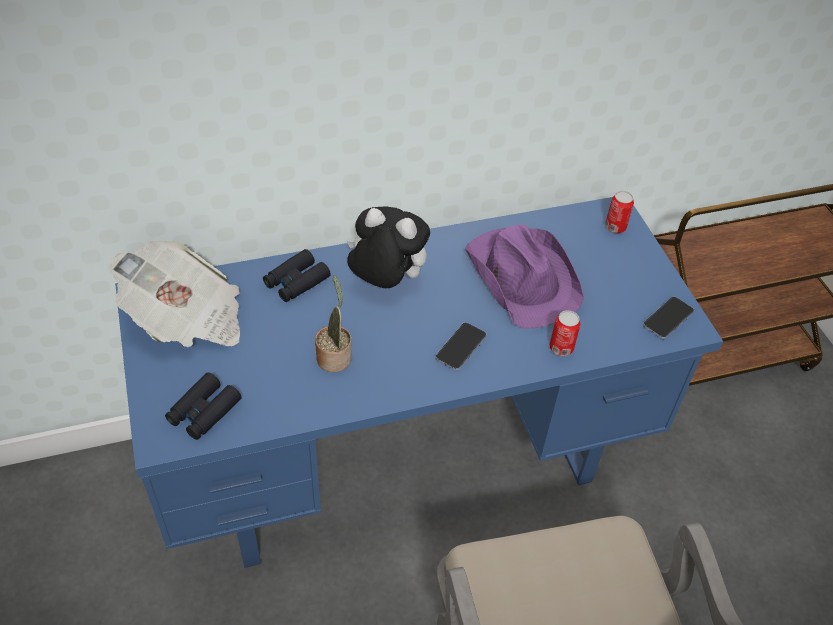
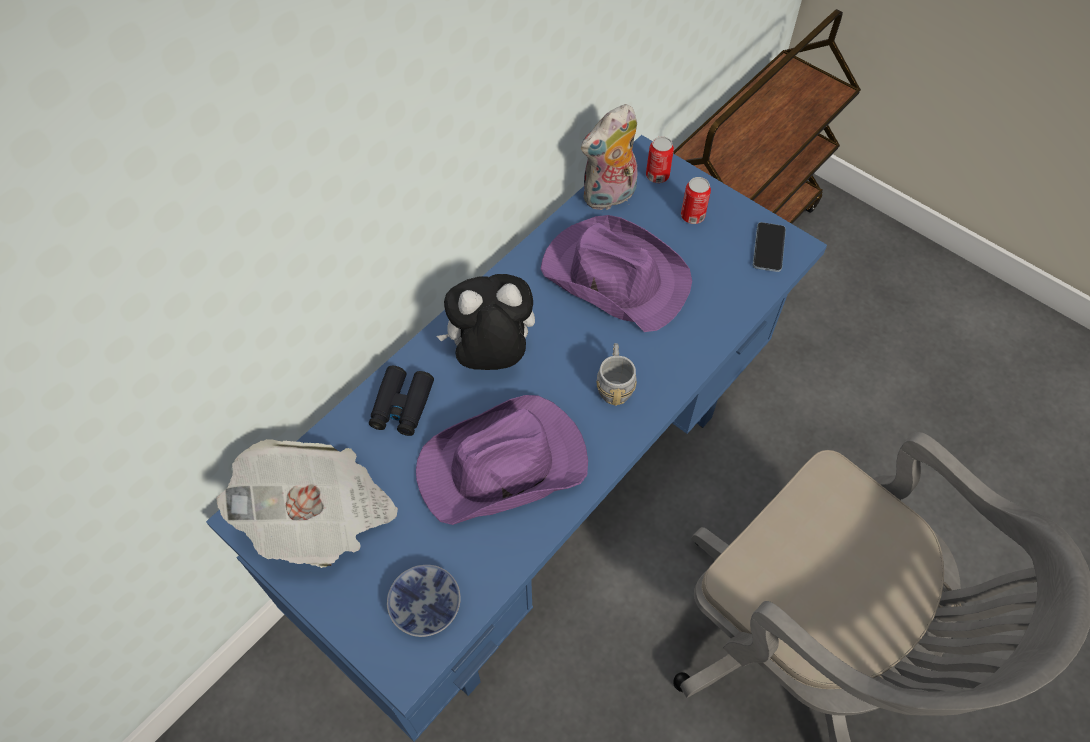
camera: 30 degrees left, 10 degrees up
(204, 412) = (423, 607): black binoculars -> bowl
(334, 356) = (504, 466): potted plant -> purple hat
(460, 347) = (614, 384): phone -> grey mug
(561, 348) = (702, 331): can -> can (692, 216)
(563, 224) = (609, 197): none -> plush toy

